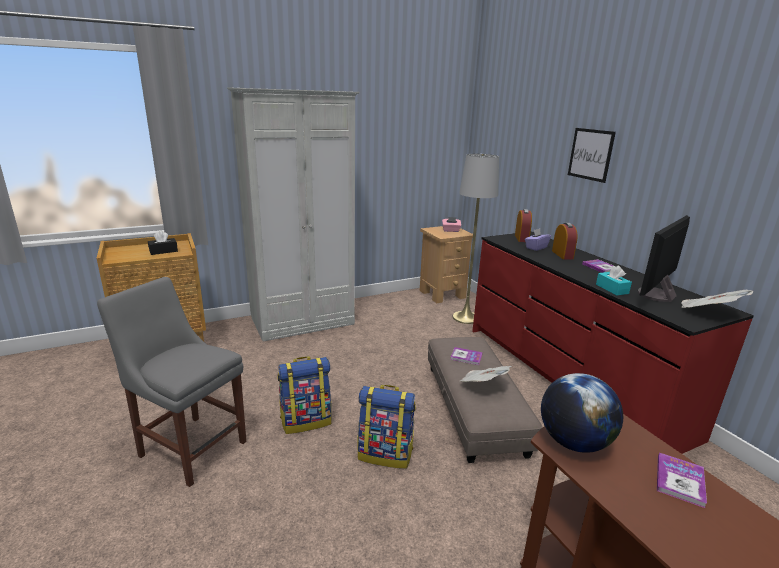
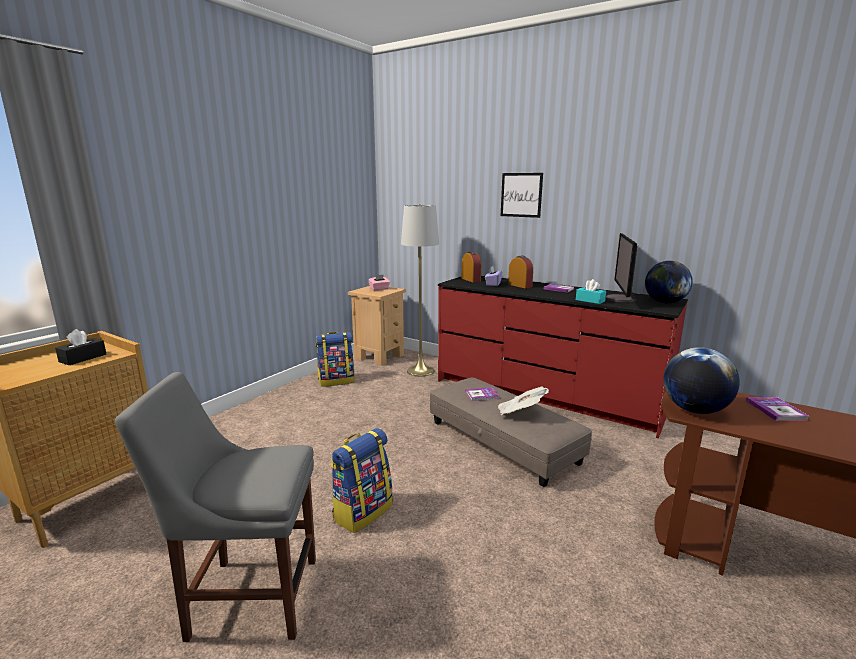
camera: 30 degrees left, 5 degrees down
(302, 320) = (255, 417): white wardrobe -> none
(386, 454) = (471, 509): backpack -> backpack (336, 381)
(708, 312) = (665, 302): newspaper -> globe

